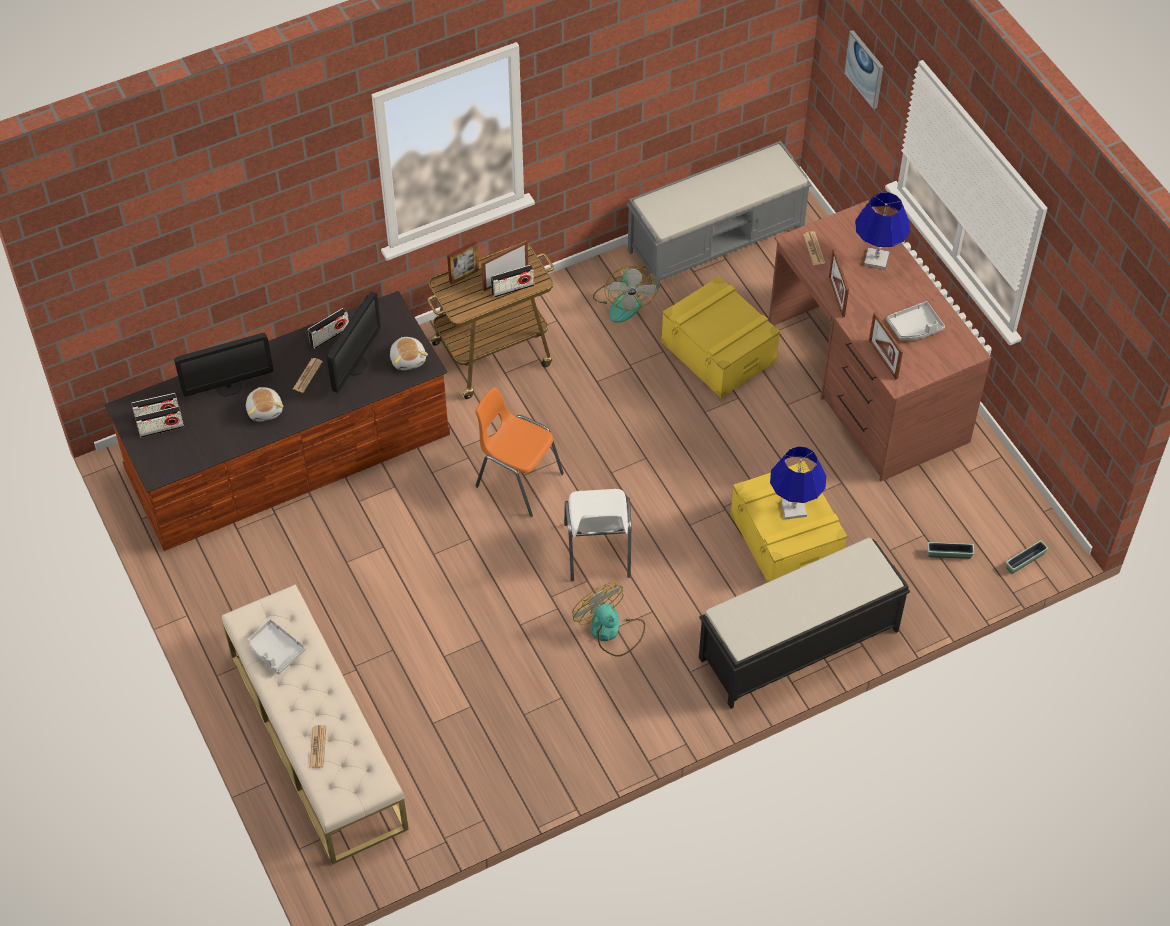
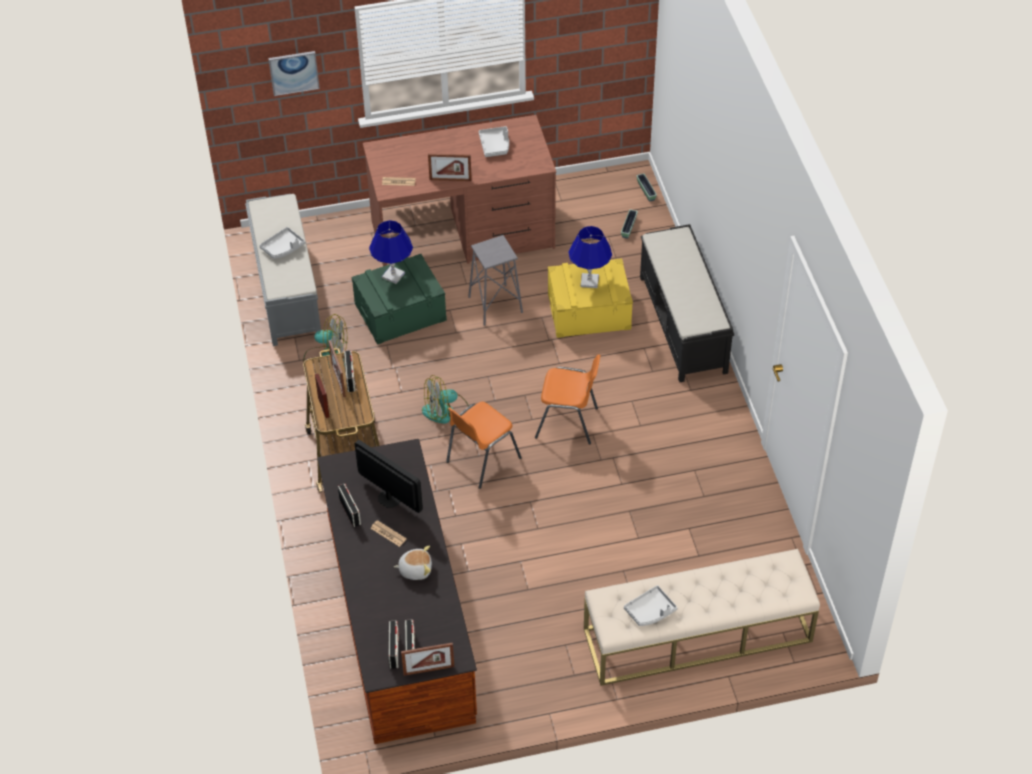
camera: 75 degrees left, 5 degrees down
(228, 386) = (379, 593): monitor -> none
(318, 747) = (748, 595): newspaper -> none
(408, 359) = (396, 461): plush toy -> none
(597, 552) = (568, 423): white chair -> orange chair
(610, 631) = (643, 429): fan -> fan (446, 411)
(715, 192) = (283, 248): none -> grey tray
(718, 351) = (400, 312): yellow storage box -> green storage box
(761, 440) = (495, 305): none -> grey stool
(876, 259) = (423, 151): blue table lamp -> blue table lamp (393, 275)
(883, 359) = (518, 168): picture frame -> picture frame (428, 670)

